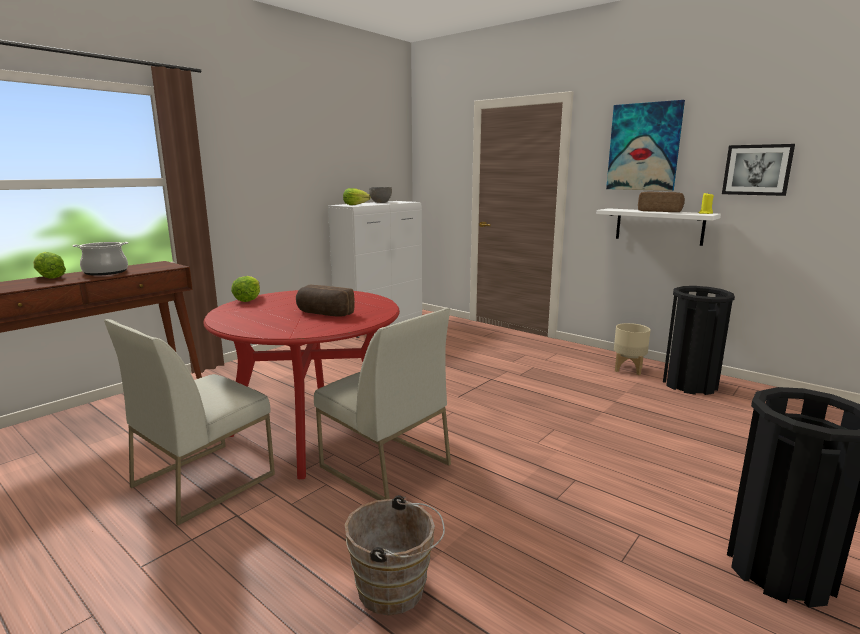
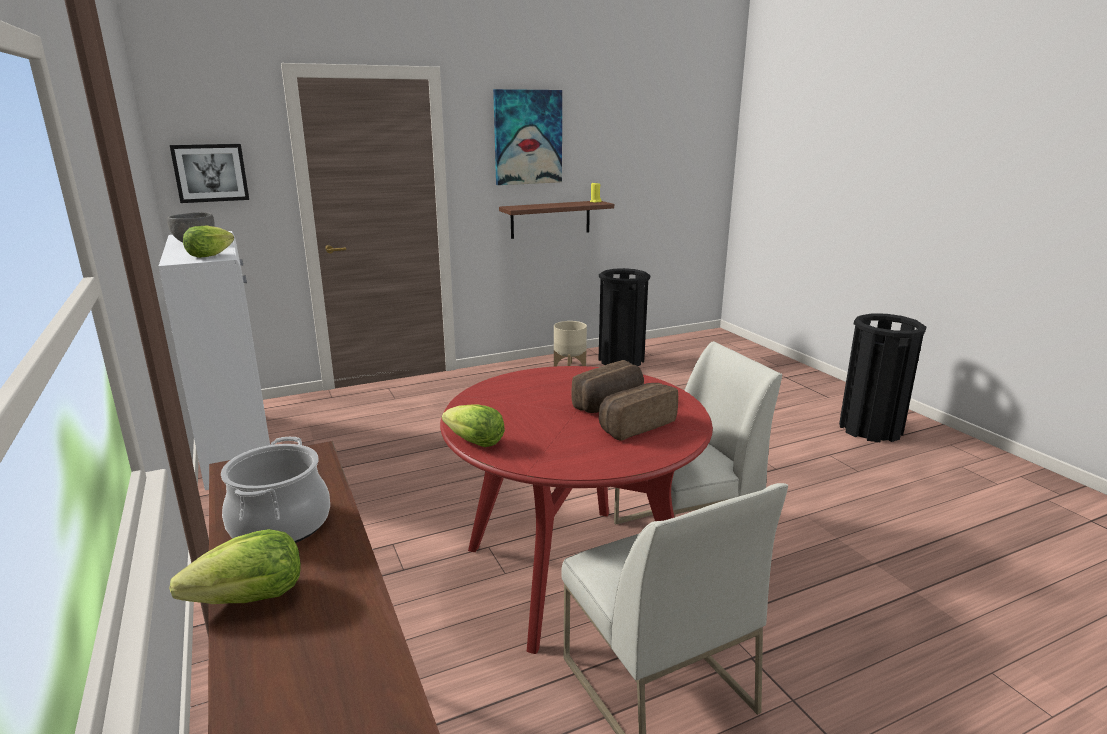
camera: 65 degrees left, 5 degrees up
(396, 590) = (886, 571): brown bucket -> none
(659, 211) = (559, 204): bread -> bread (634, 425)
(659, 226) = (550, 219): white shelf -> brown shelf
(757, 170) = (621, 158): picture -> picture (210, 173)

